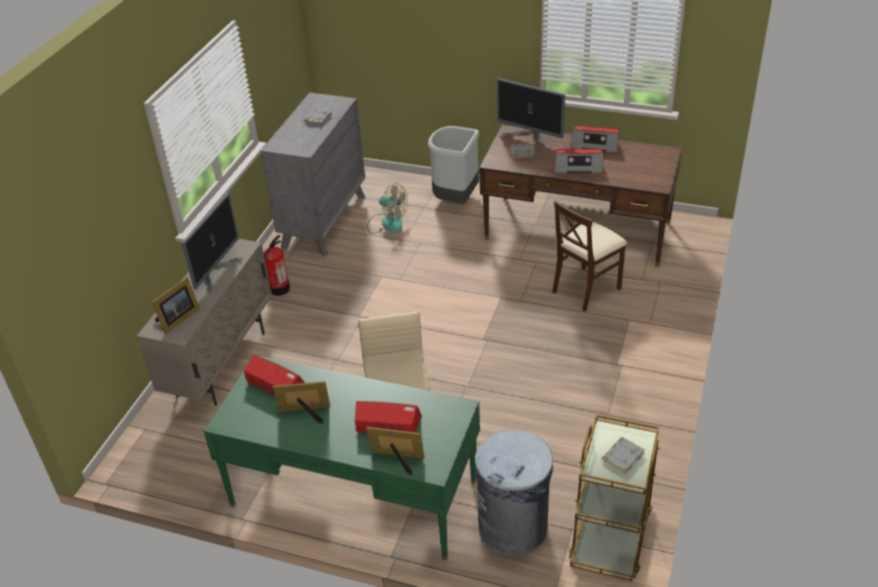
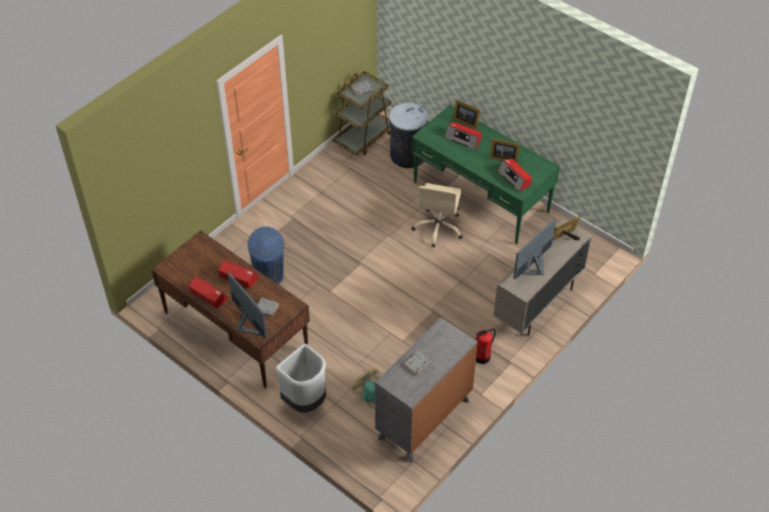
camera: 160 degrees left, 10 degrees up
(586, 289) = (269, 277): beige chair -> blue trash can

